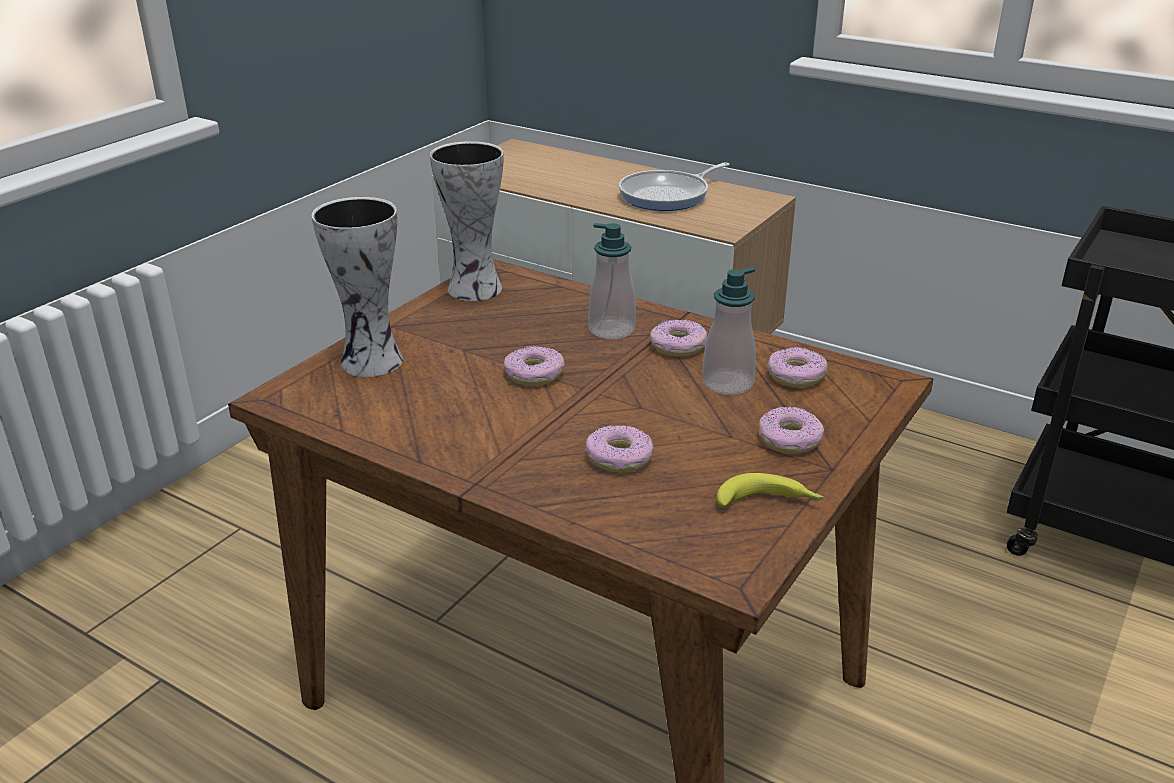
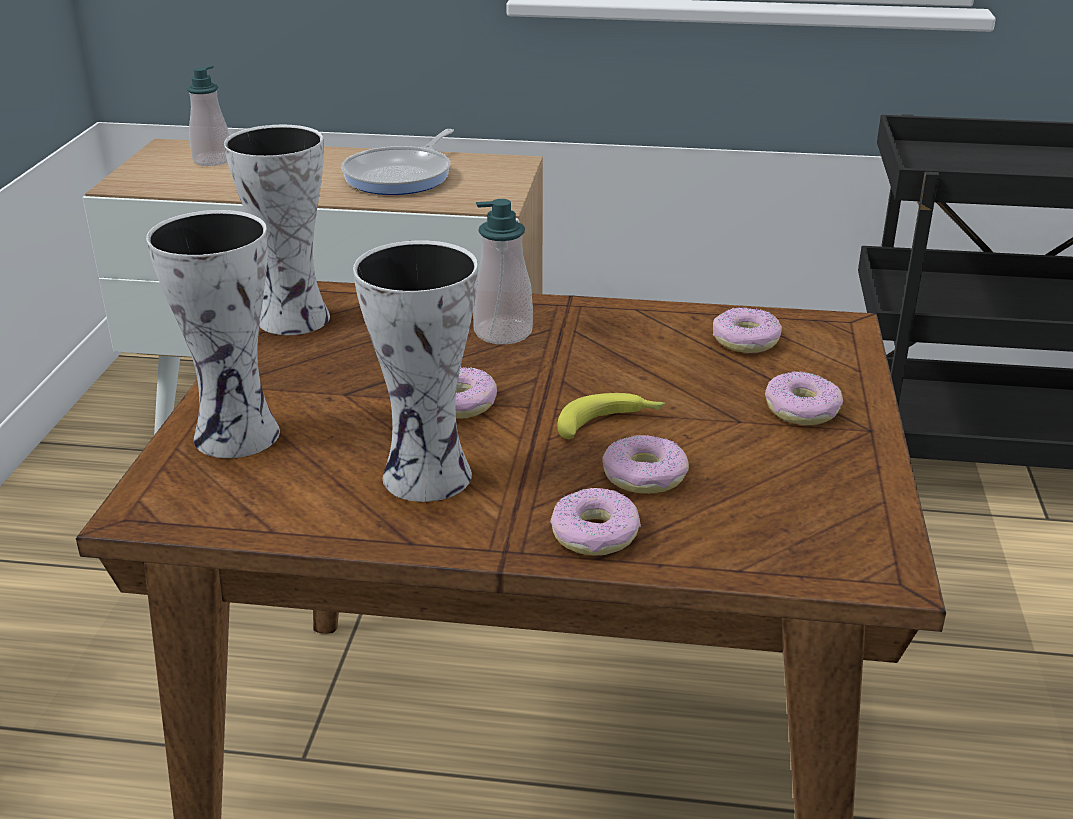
camera: 25 degrees left, 0 degrees up
(469, 421) = (430, 478): none -> vase
(678, 346) = (595, 335): donut -> donut (595, 534)
(727, 383) = (684, 364): soap dispenser -> soap dispenser (212, 160)
(769, 503) = (844, 483): banana -> banana (610, 424)

